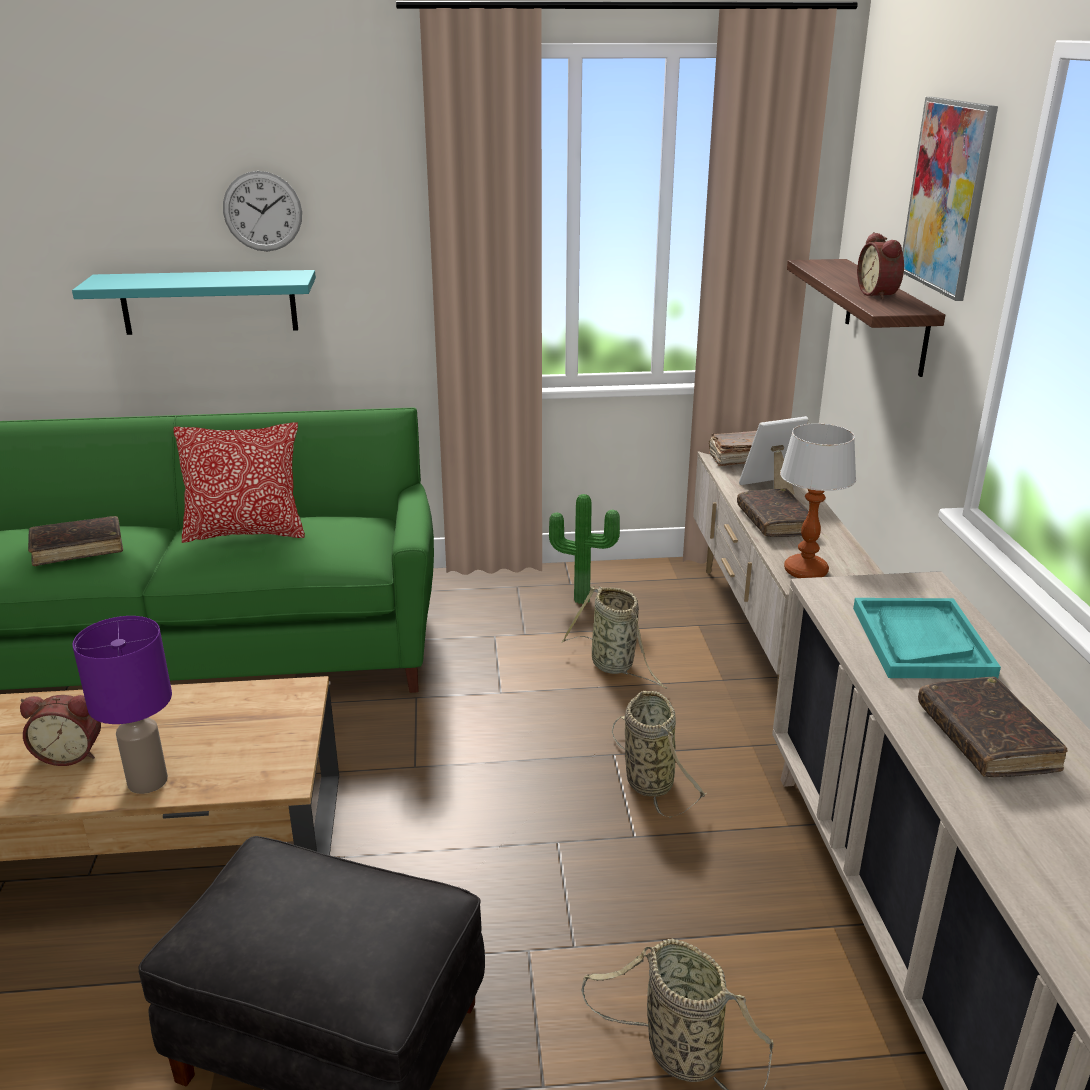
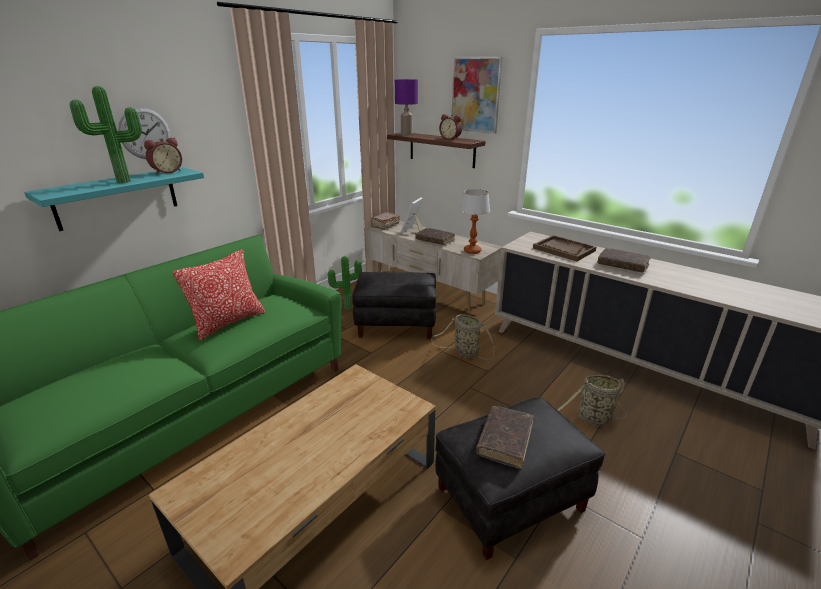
camera: 45 degrees left, 0 degrees up
(70, 754) = (296, 461): alarm clock -> alarm clock (166, 172)
(78, 549) = (134, 371): brown book -> brown book (505, 441)
(148, 782) = (360, 444): purple table lamp -> purple table lamp (406, 134)
(195, 282) = (125, 182): none -> potted plant
(615, 666) = (396, 324): basket -> black ottoman
(921, 641) = (563, 249): turquoise tray -> brown tray

